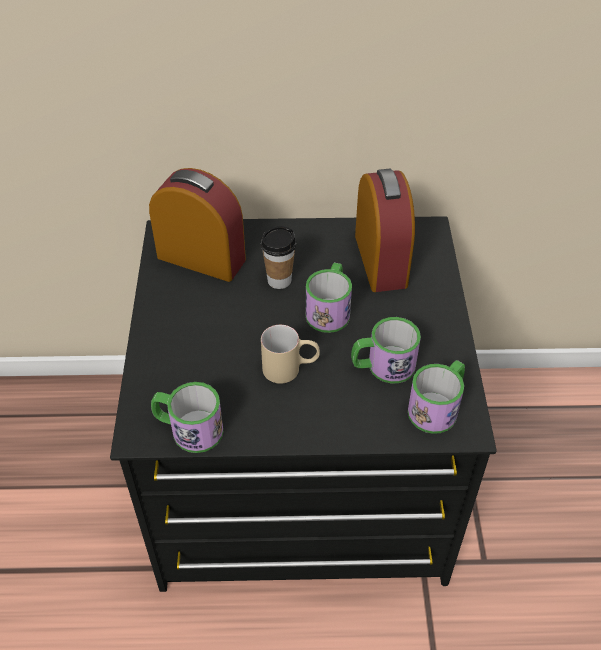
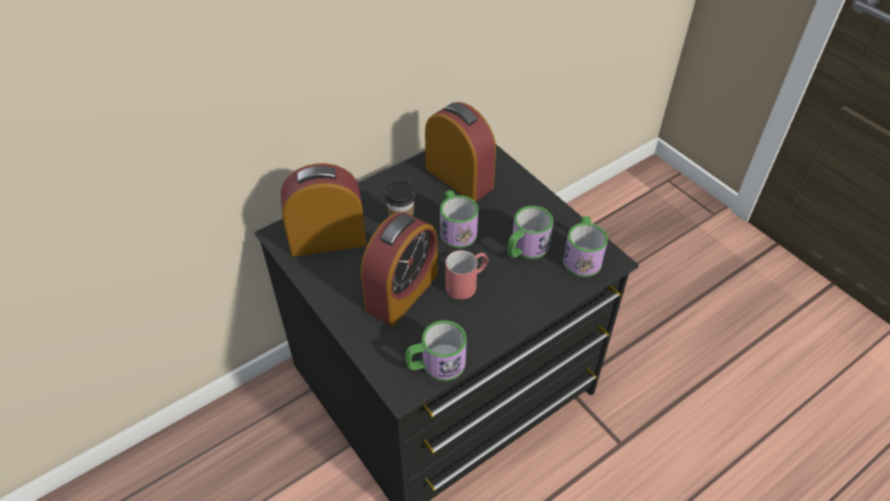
camera: 35 degrees left, 0 degrees up
(222, 343) = (402, 292): none -> alarm clock
(290, 368) = (467, 283): beige mug -> red mug

